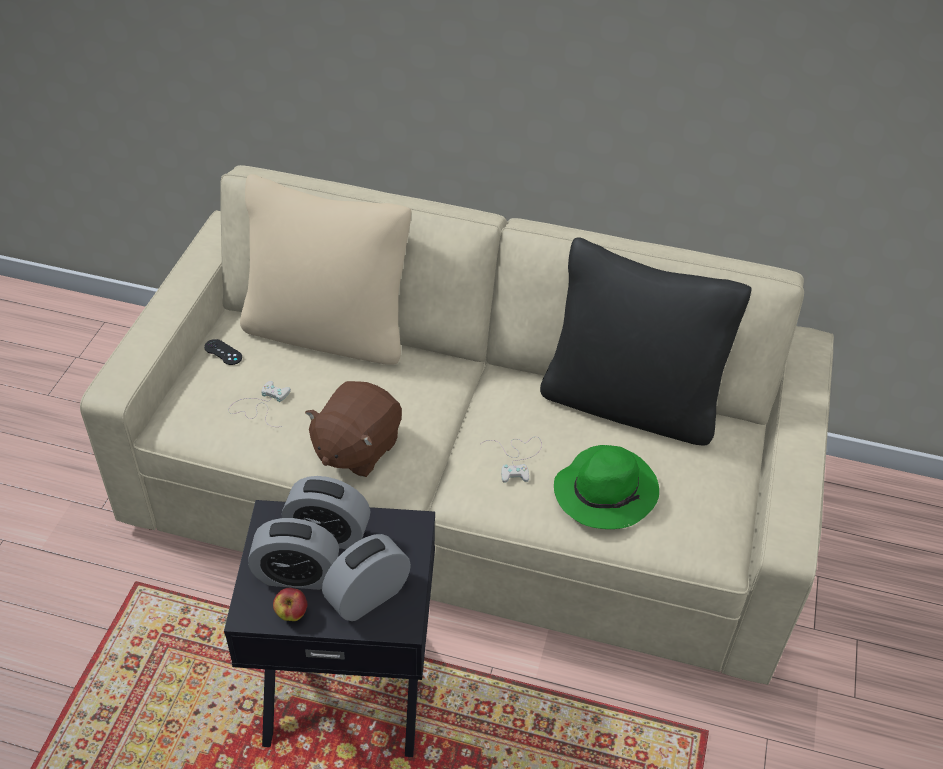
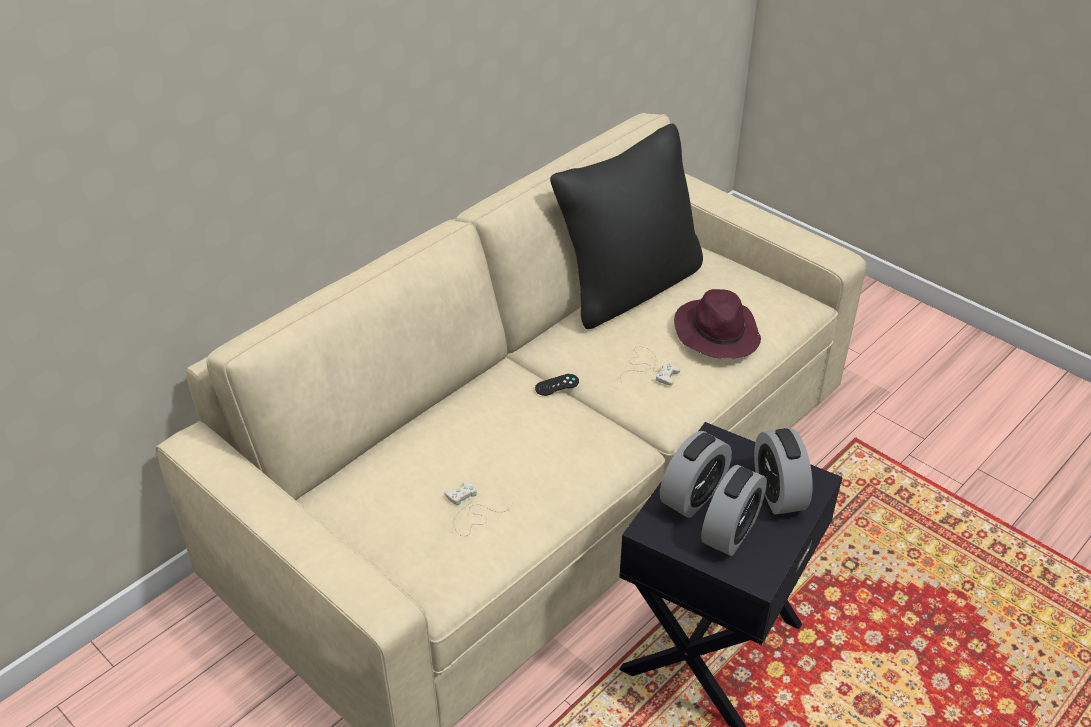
camera: 60 degrees left, 5 degrees down
(223, 352) = (368, 518): black game controller -> black game controller (557, 385)
(291, 613) = (773, 548): apple -> none
(328, 332) = (398, 434): beige pillow -> none
(356, 448) = (570, 463): brown plush toy -> none
(606, 491) = (716, 333): green hat -> purple hat

